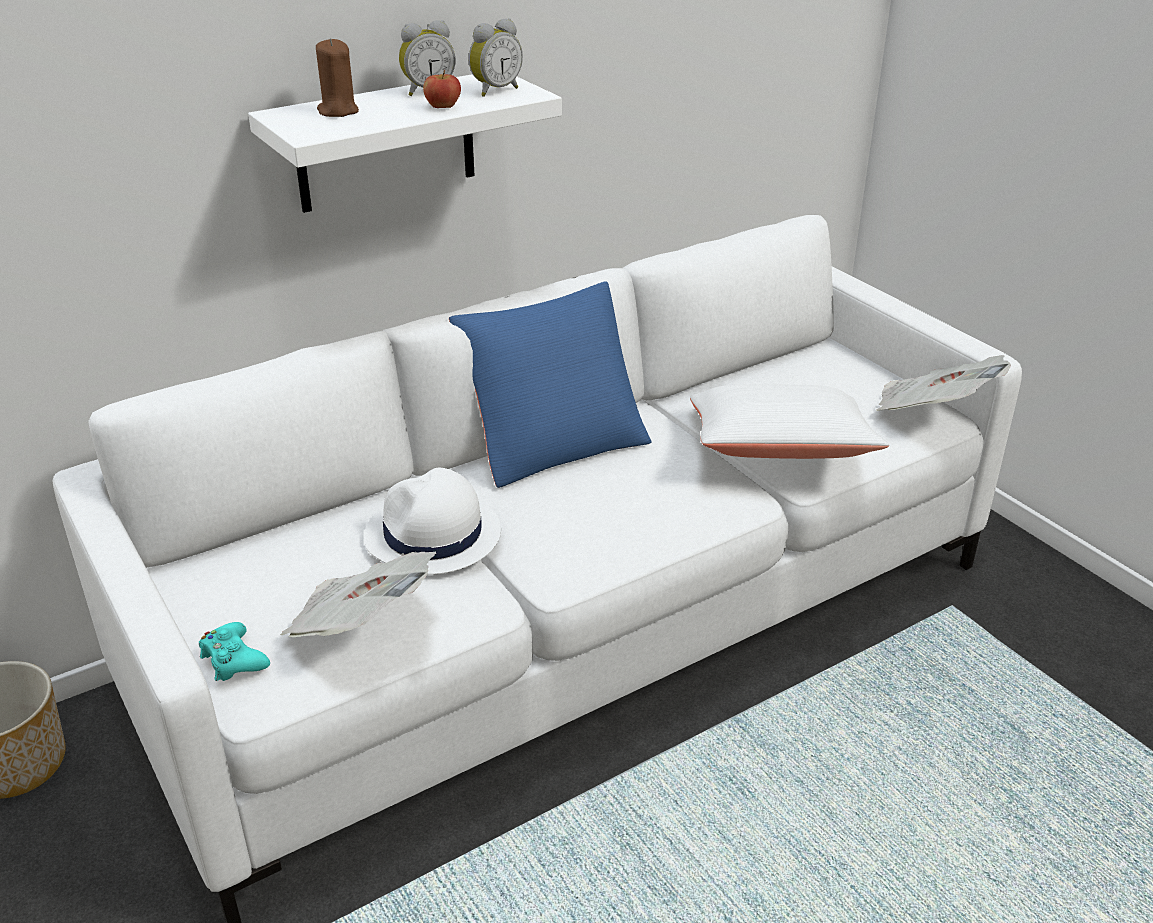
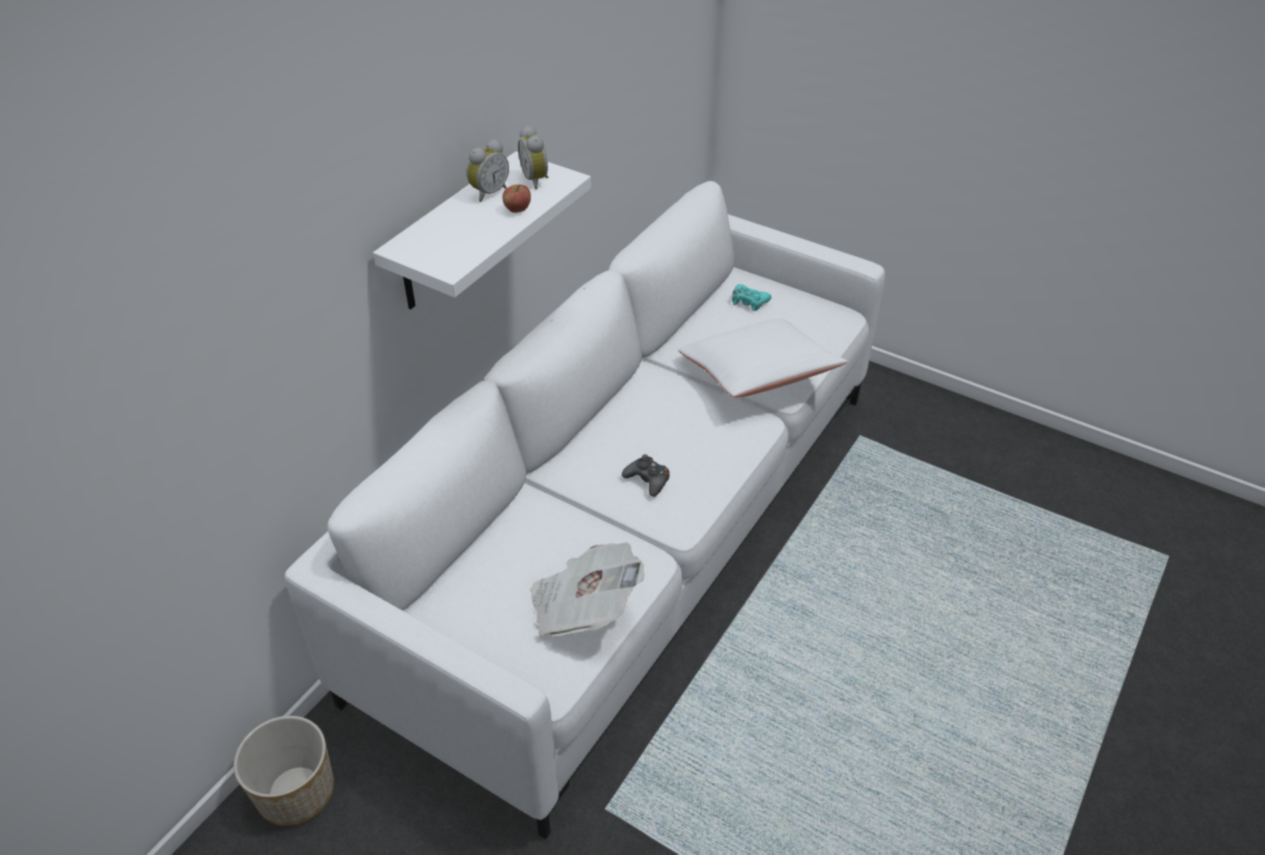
camera: 25 degrees left, 10 degrees up
(233, 660) = (516, 665): turquoise game controller -> turquoise game controller (749, 301)
(338, 111) = (443, 234): brown candle -> none
(433, 535) = (579, 521): white hat -> none
(495, 90) = (537, 180): alarm clock -> alarm clock turned 135 degrees clockwise
(550, 518) = (648, 480): none -> black game controller
(554, 441) = (606, 415): blue pillow -> none
(932, 411) = (834, 314): newspaper -> none

